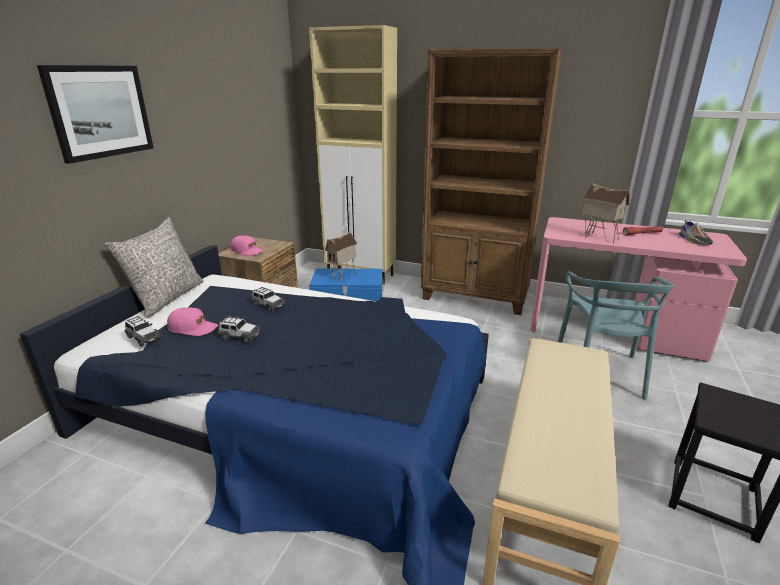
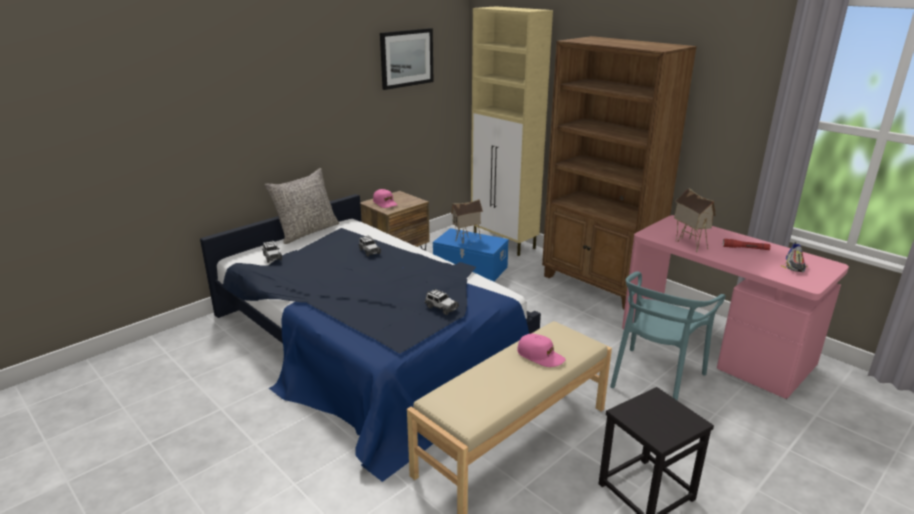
camera: 25 degrees right, 0 degrees up
(100, 111) = (277, 89): picture -> picture (406, 58)
(193, 328) = (306, 257): pink cap -> pink cap (540, 356)
(240, 336) = (332, 269): toy car -> toy car (441, 308)

